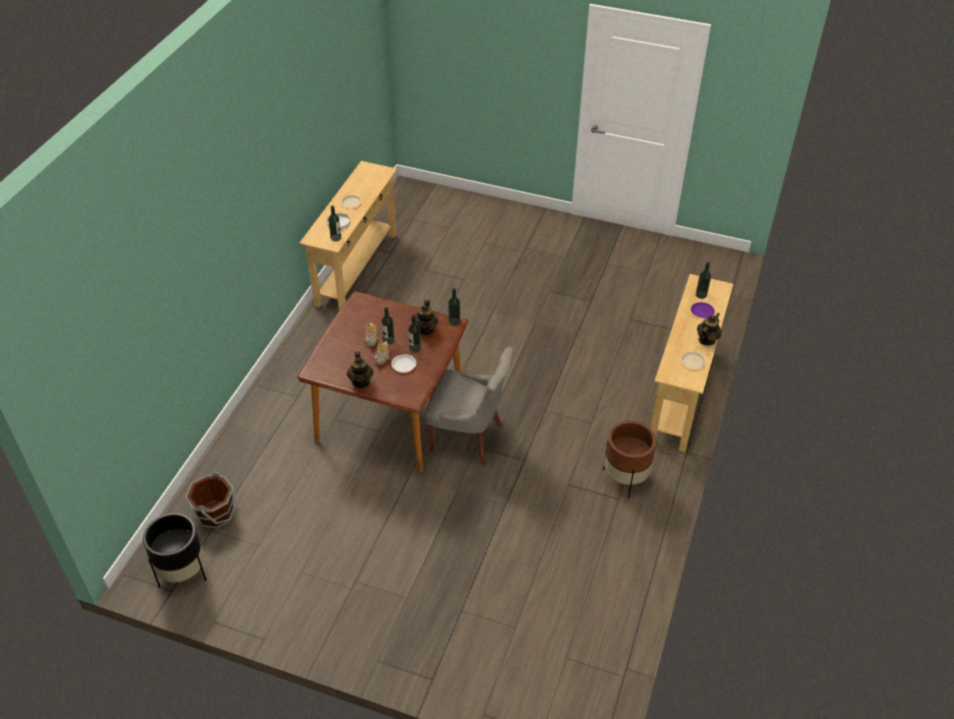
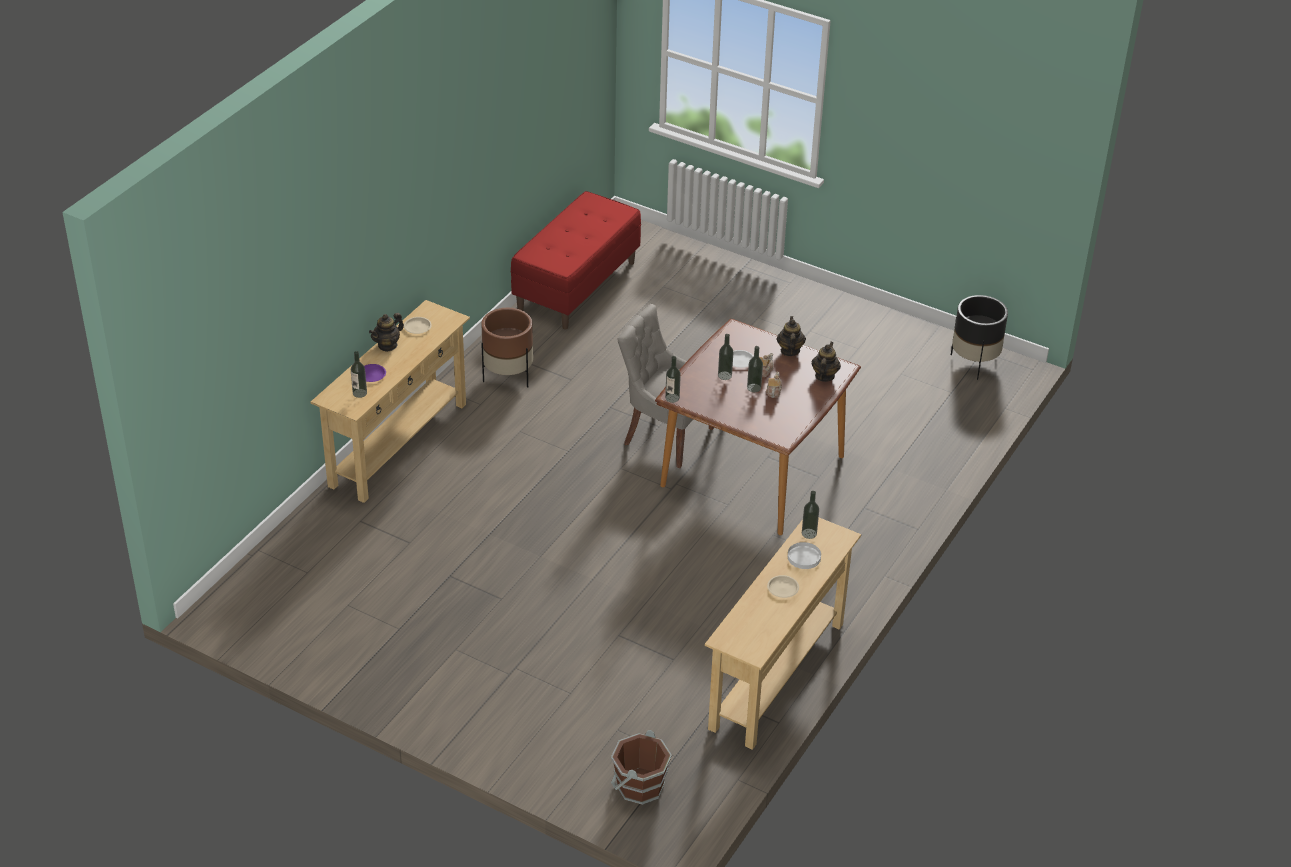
camera: 170 degrees left, 5 degrees down
(216, 513) = (948, 405): brown bucket -> brown bucket (639, 785)
(426, 329) = (708, 394): teapot -> teapot (824, 376)
(606, 610) = (576, 286): none -> red bench

